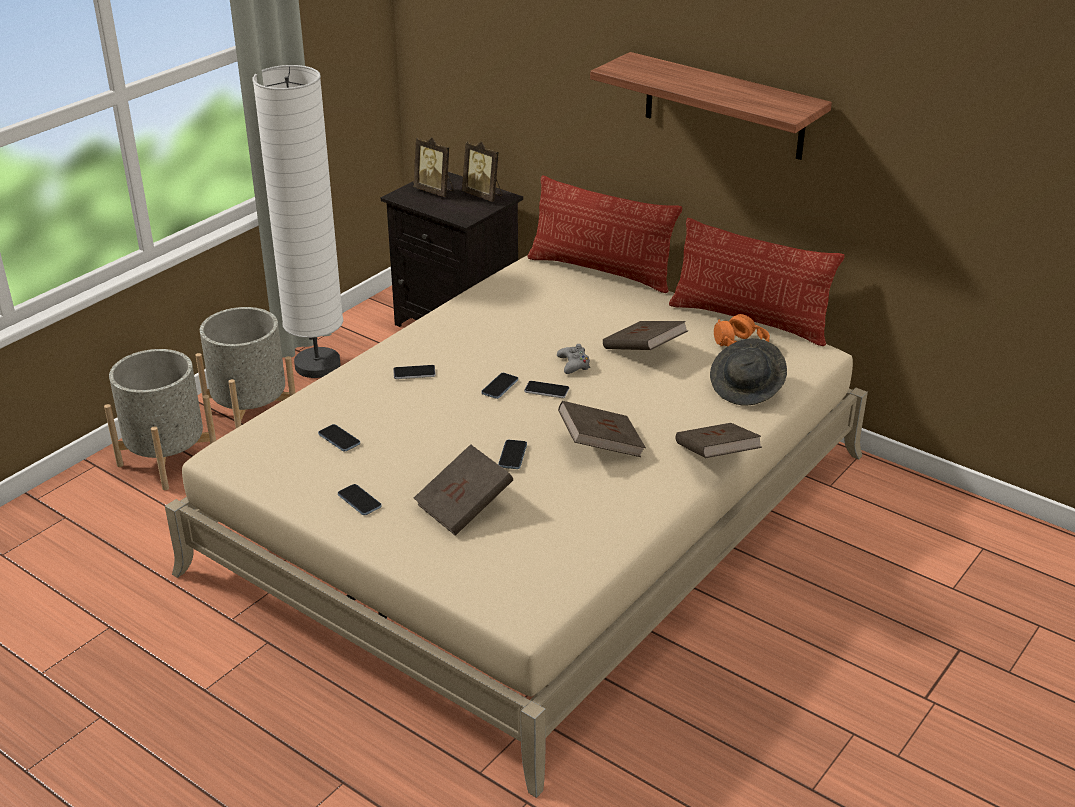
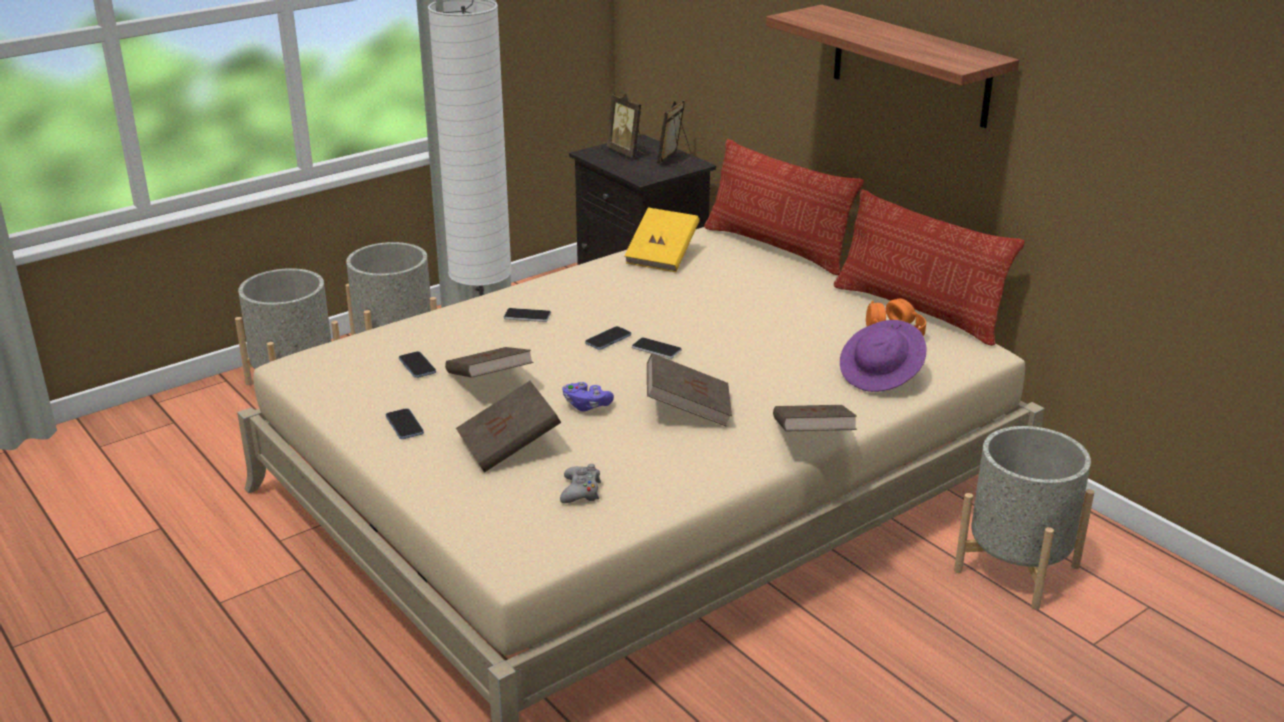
camera: 15 degrees right, 5 degrees down
(483, 195) = (675, 161): picture frame -> picture frame turned 60 degrees clockwise
(504, 293) = (662, 256): none -> yellow book
(512, 456) = (586, 405): phone -> purple game controller
(574, 364) = (699, 329): grey game controller -> grey game controller (581, 491)
(643, 351) = (782, 326): brown book -> brown book (489, 382)
(747, 388) = (881, 375): grey hat -> purple hat
(872, 533) = (1016, 569): none -> grey planter

